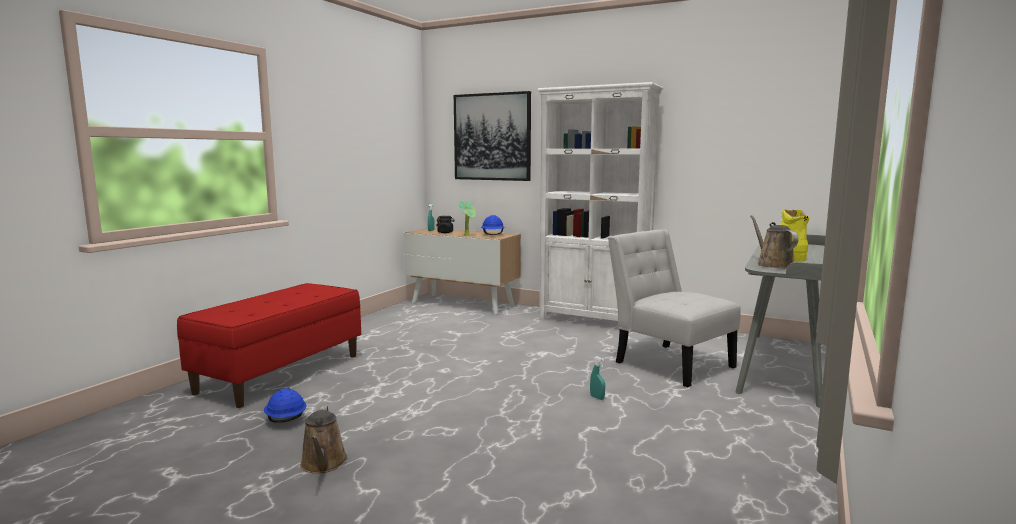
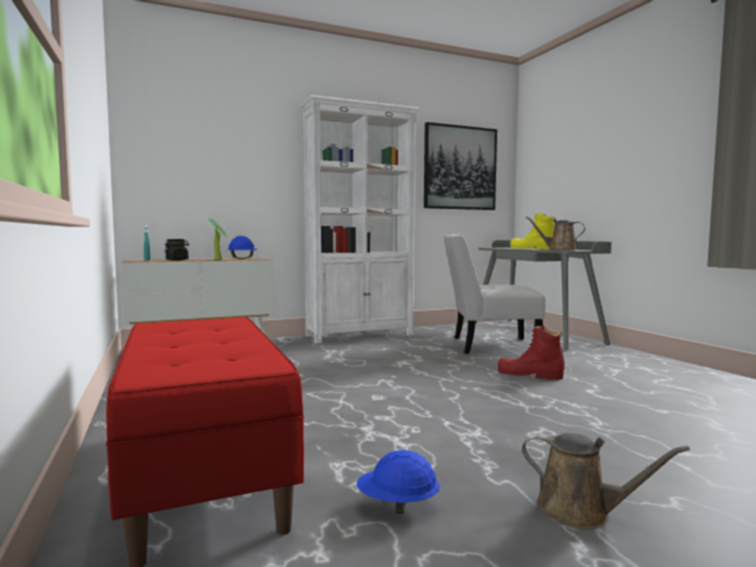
camera: 50 degrees left, 5 degrees down
(492, 137) = (221, 147): picture -> picture (460, 168)
(597, 397) = (529, 374): turquoise spray bottle -> red boot

